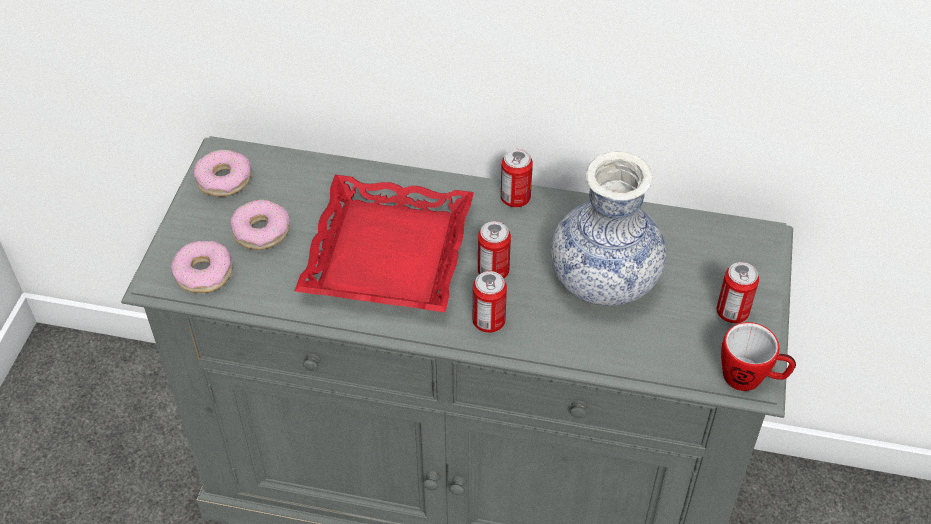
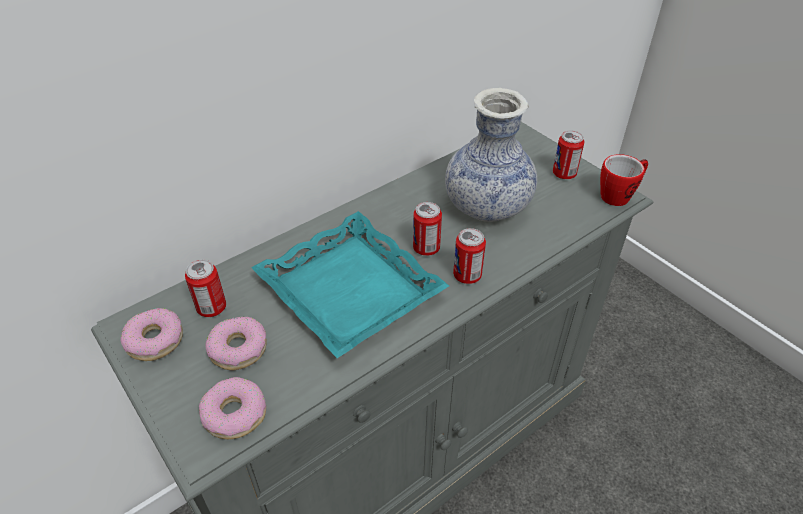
camera: 50 degrees left, 5 degrees down
(389, 254) = (351, 289): red tray -> turquoise tray
(515, 199) = (376, 203): can -> can (212, 308)

